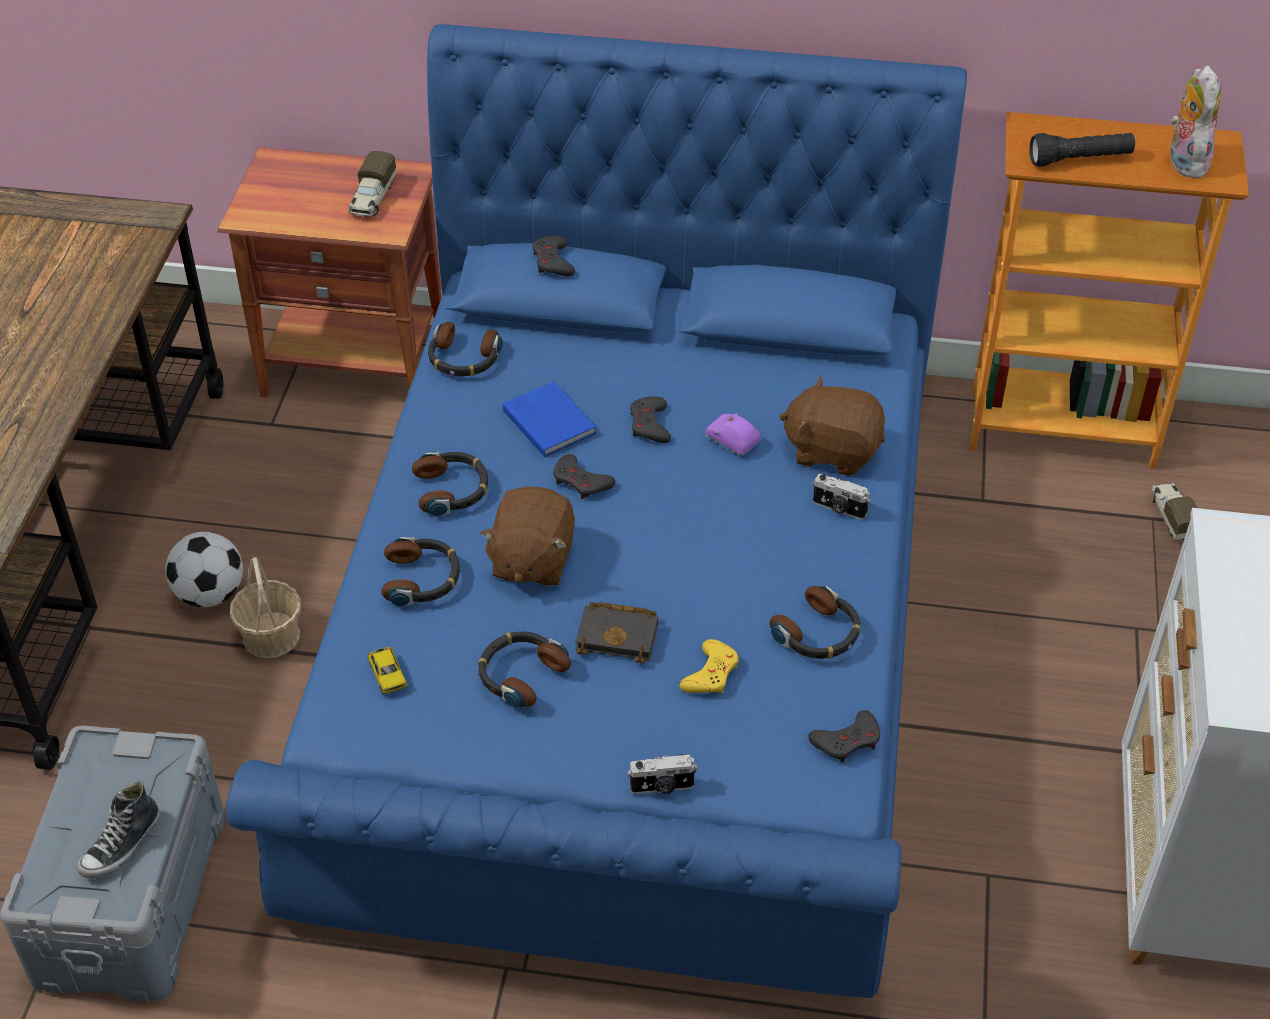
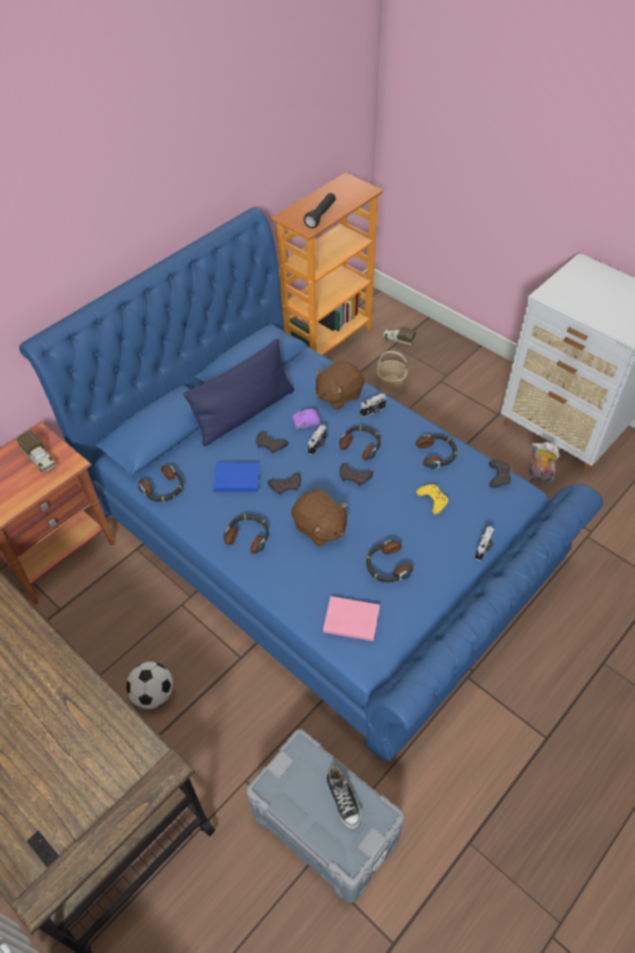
camera: 55 degrees left, 5 degrees up
(271, 635) = (205, 679): basket -> basket (390, 385)
(388, 675) = (350, 619): toy car -> pink book
(422, 579) = (298, 575): headphones -> headphones (361, 445)
(553, 261) = (153, 417): grey game controller -> grey game controller (354, 477)
(620, 635) = (389, 519): black book -> none
(686, 365) = (245, 413): none -> blue pillow
(697, 479) = (318, 445): none -> camera
(1184, 161) = (348, 193): plush toy -> plush toy (538, 477)

